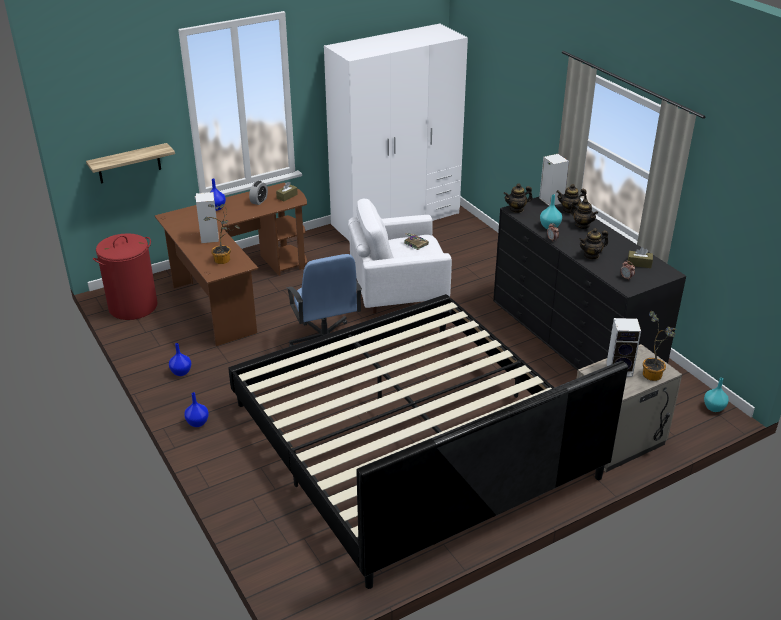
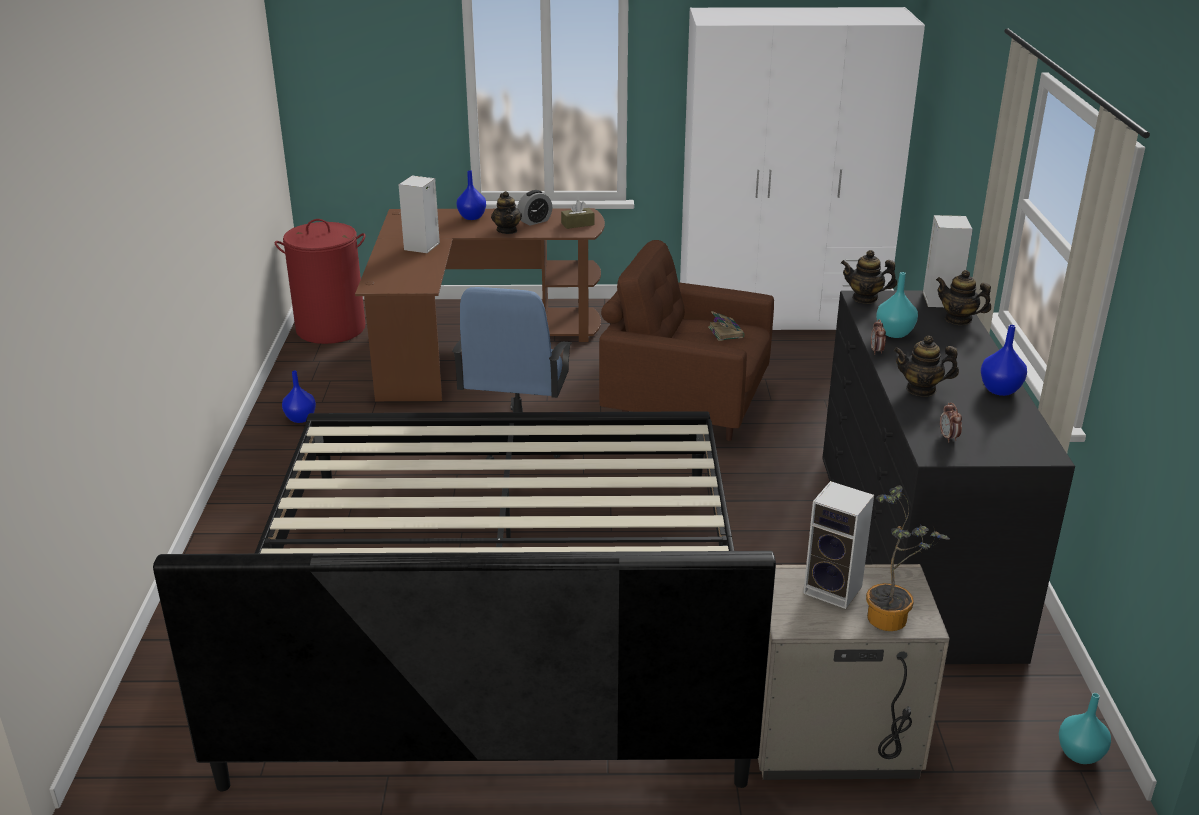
camera: 30 degrees right, 5 degrees down
(129, 163) = (371, 128): shelf -> none
(197, 423) = (252, 483): blue vase -> blue vase (999, 390)
(224, 260) = (407, 275): potted plant -> none
(397, 292) = (685, 406): white armchair -> brown armchair
(582, 225) = (955, 345): teapot -> teapot (507, 230)
(639, 263) = (999, 423): brown tissue box -> none

